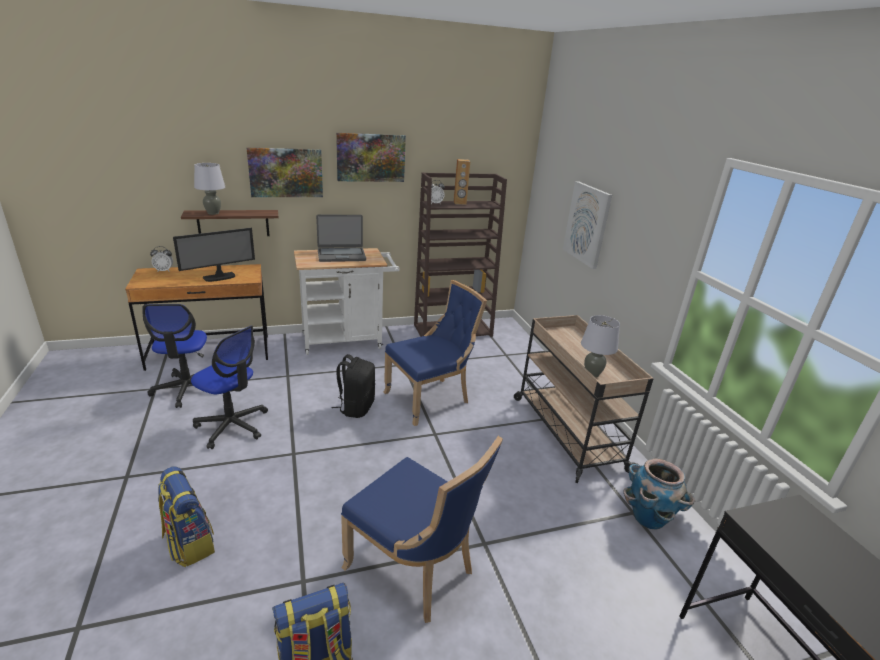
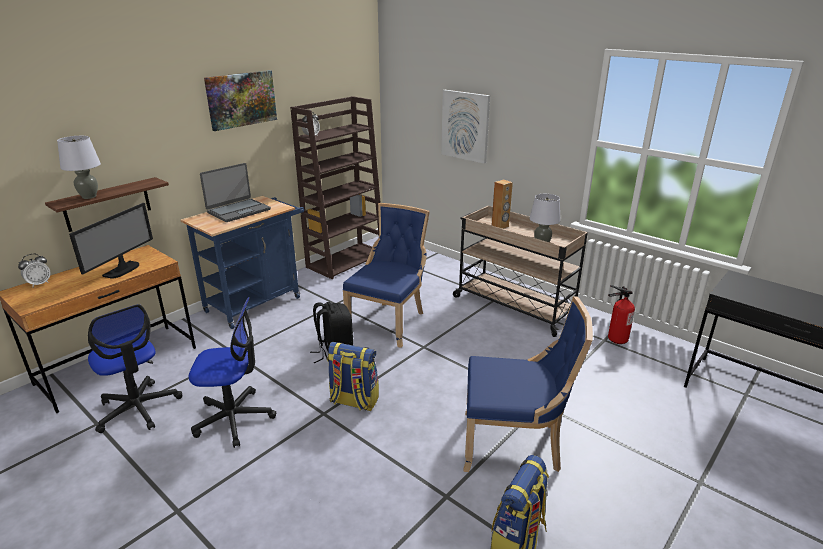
camera: 30 degrees left, 0 degrees up
(189, 543) = (317, 525): backpack -> backpack (353, 401)
(286, 172) = (158, 132): picture -> none
(347, 340) = (258, 302): white cart -> blue cart
(460, 203) = (331, 131): brown speaker -> brown speaker (500, 226)
(648, 518) = (615, 339): planter -> fire extinguisher

